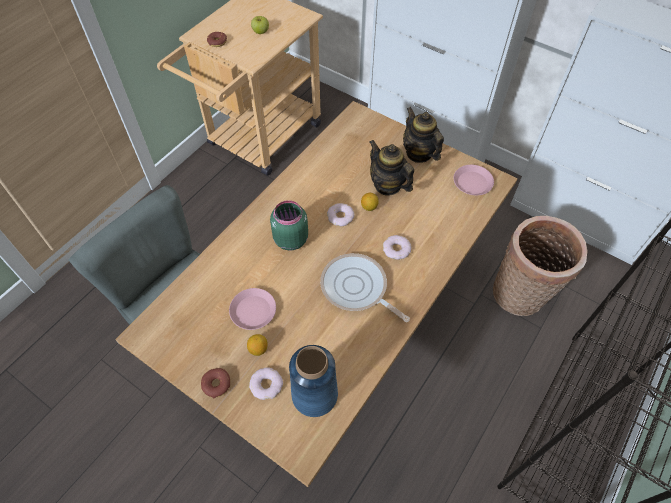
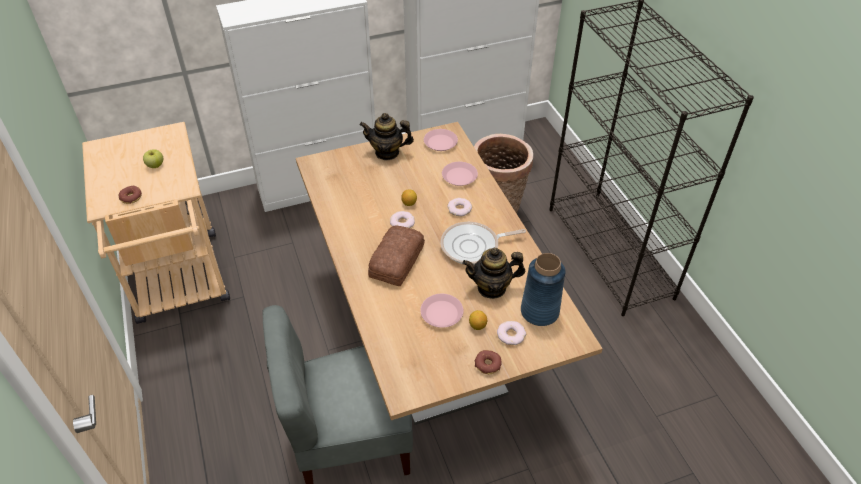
camera: 55 degrees left, 10 degrees down
(290, 239) = (395, 261): green jar -> bread
(387, 185) = (399, 183): teapot -> teapot (492, 288)
(441, 224) = (459, 176): none -> pink plate

